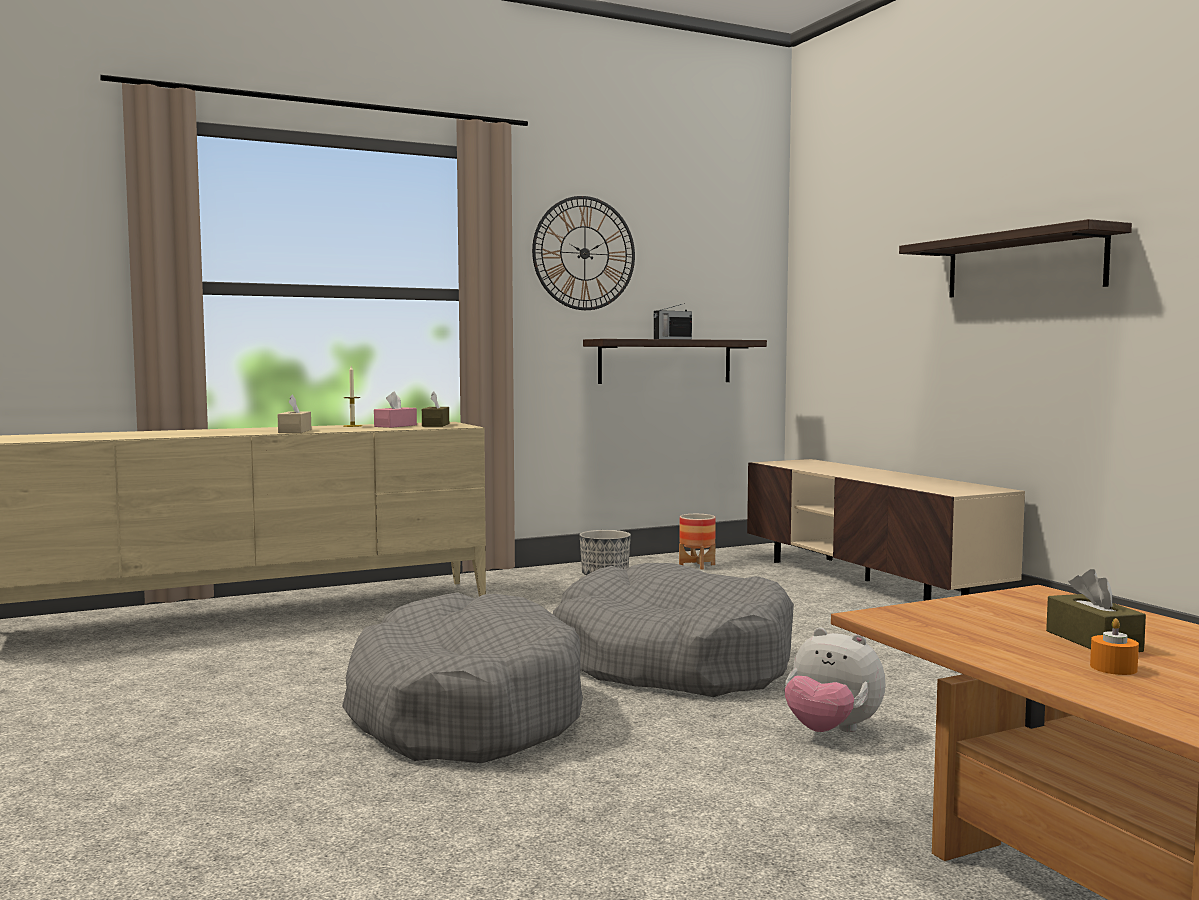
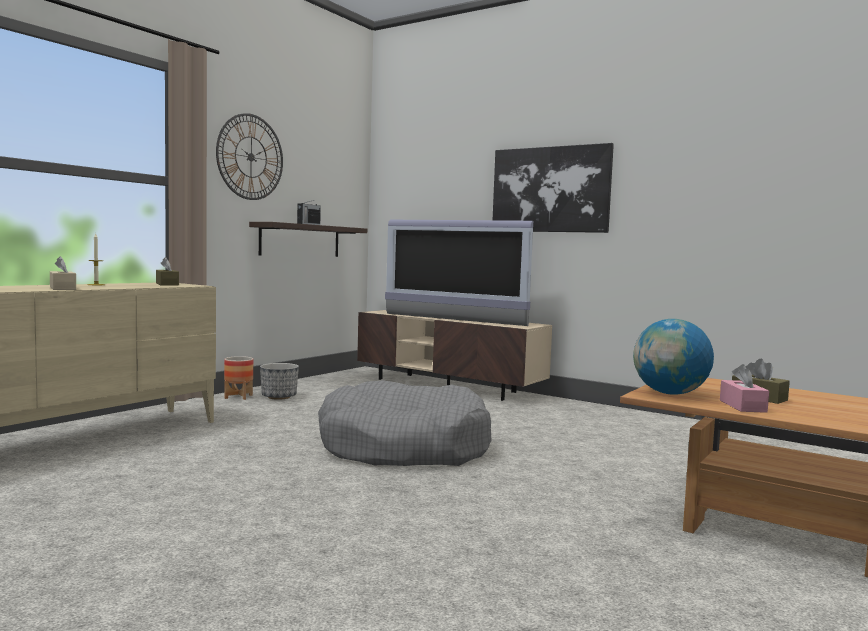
camera: 30 degrees left, 0 degrees up
(395, 426) = (135, 285): pink tissue box -> pink tissue box (742, 406)
(465, 711) = (311, 500): grey dog bed -> none
(697, 565) = (332, 385): planter -> planter (238, 397)
(831, 731) = (549, 475): plush toy -> none
(866, 477) = (452, 319): none -> television
(932, 618) = (670, 393): none -> globe
(1023, 264) = (550, 189): shelf -> picture
(1113, 668) = (795, 409): orange candle -> none

